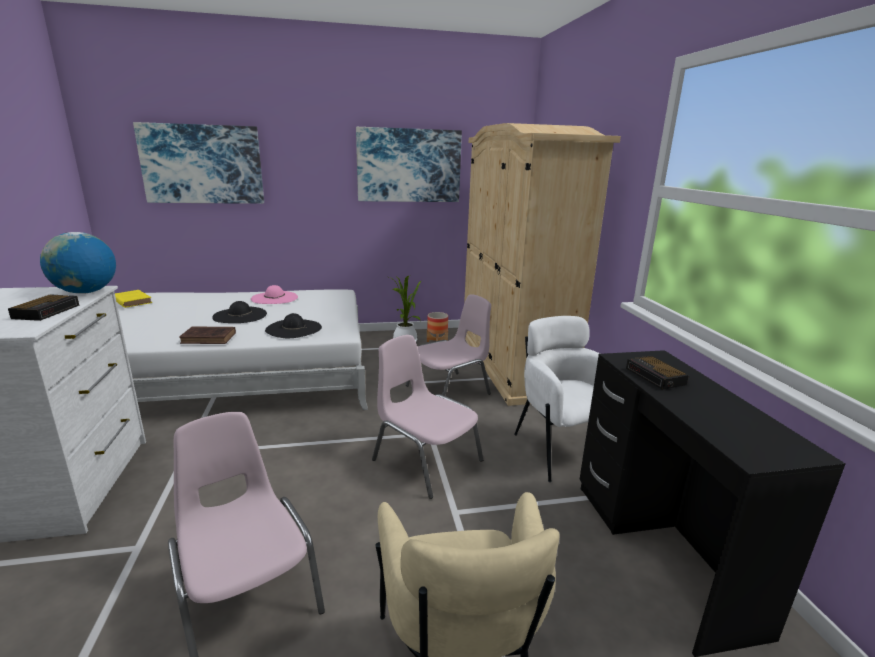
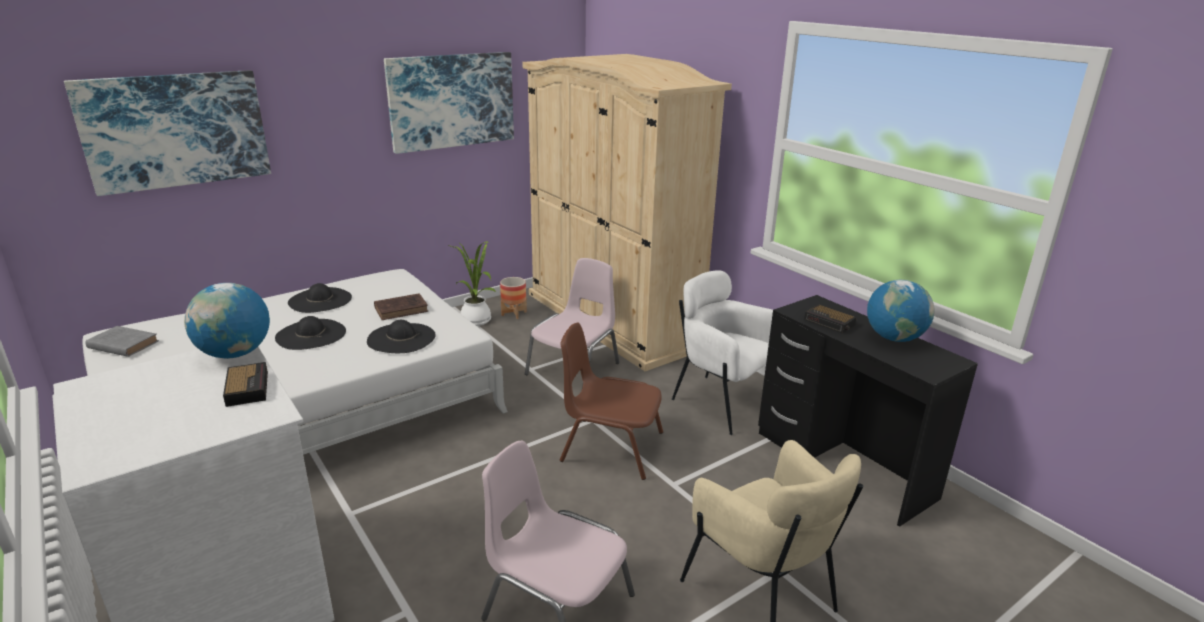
camera: 25 degrees left, 5 degrees up
(131, 301) = (122, 344): yellow book -> grey book
(210, 338) = (314, 373): brown book -> brown book (402, 309)
(274, 298) = (320, 300): pink hat -> black hat
(425, 460) = (610, 447): pink chair -> brown chair
(730, 408) = (894, 338): none -> globe

